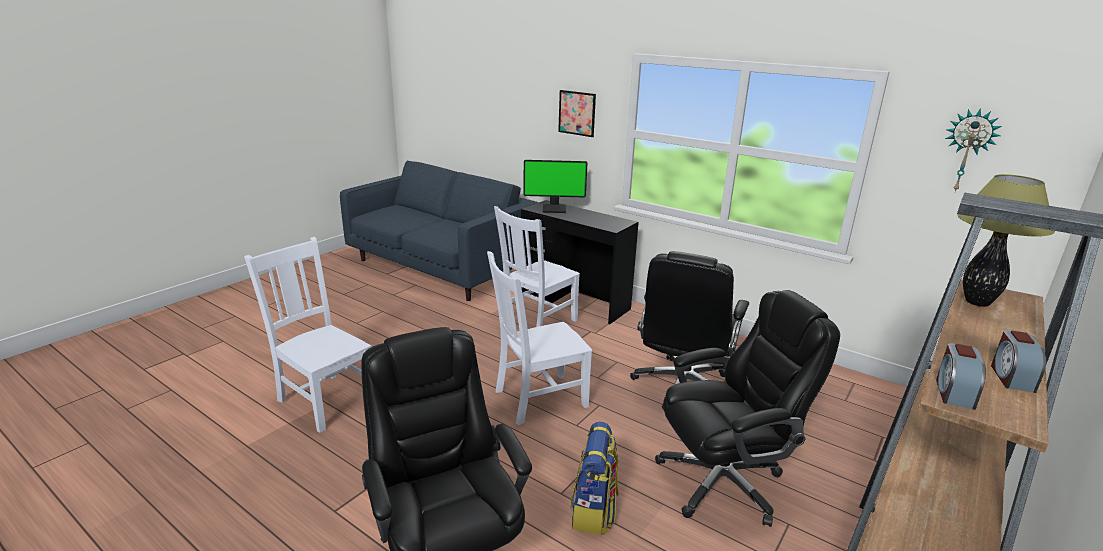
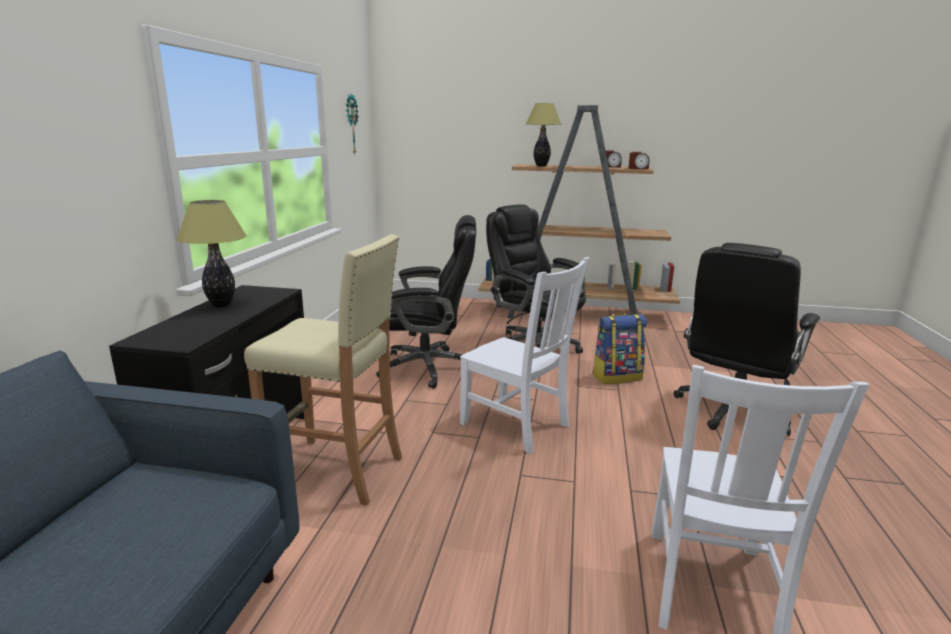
camera: 115 degrees left, 5 degrees down
(537, 323) = (336, 471): white chair -> beige stool
(554, 209) = (183, 330): monitor -> none
(577, 113) = (74, 145): picture -> none
(592, 215) = (222, 305): none -> table lamp

